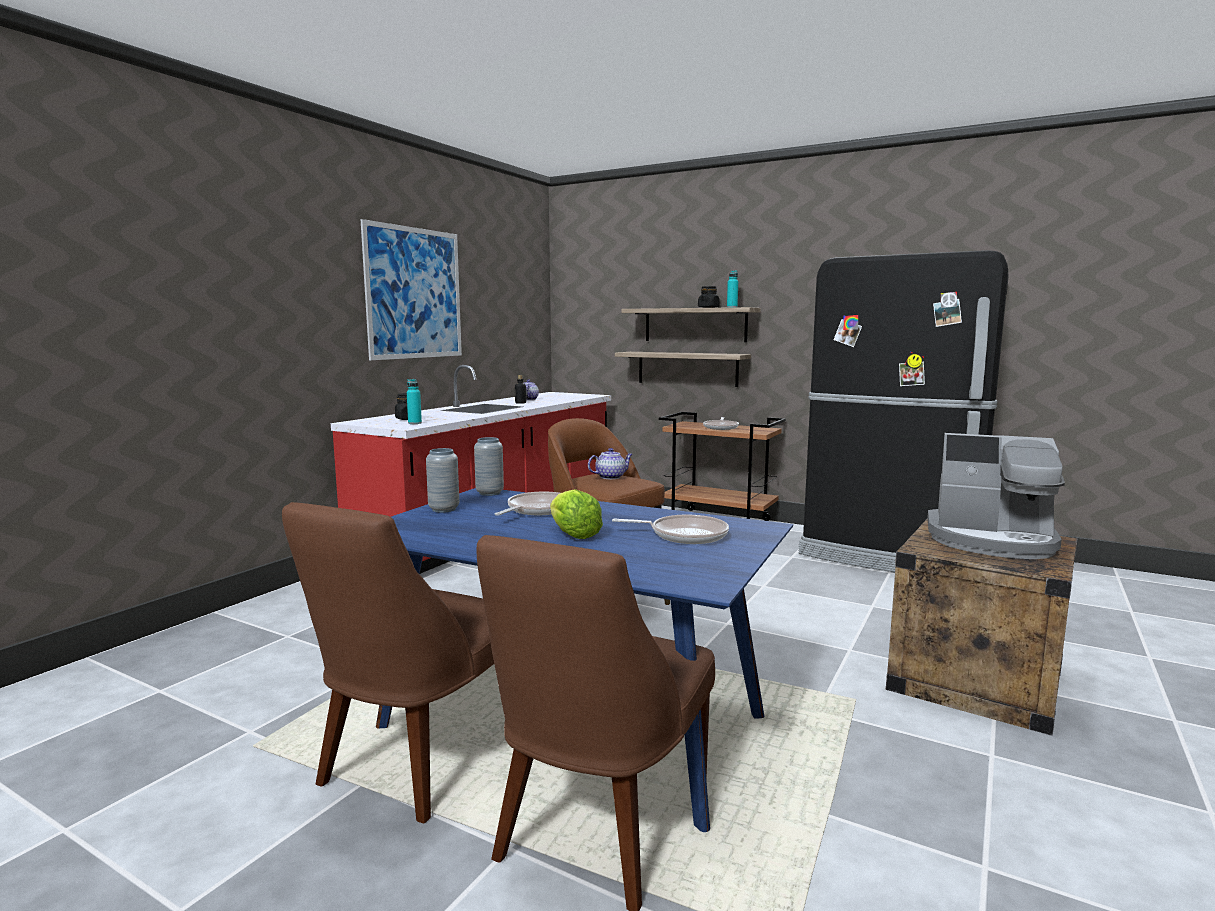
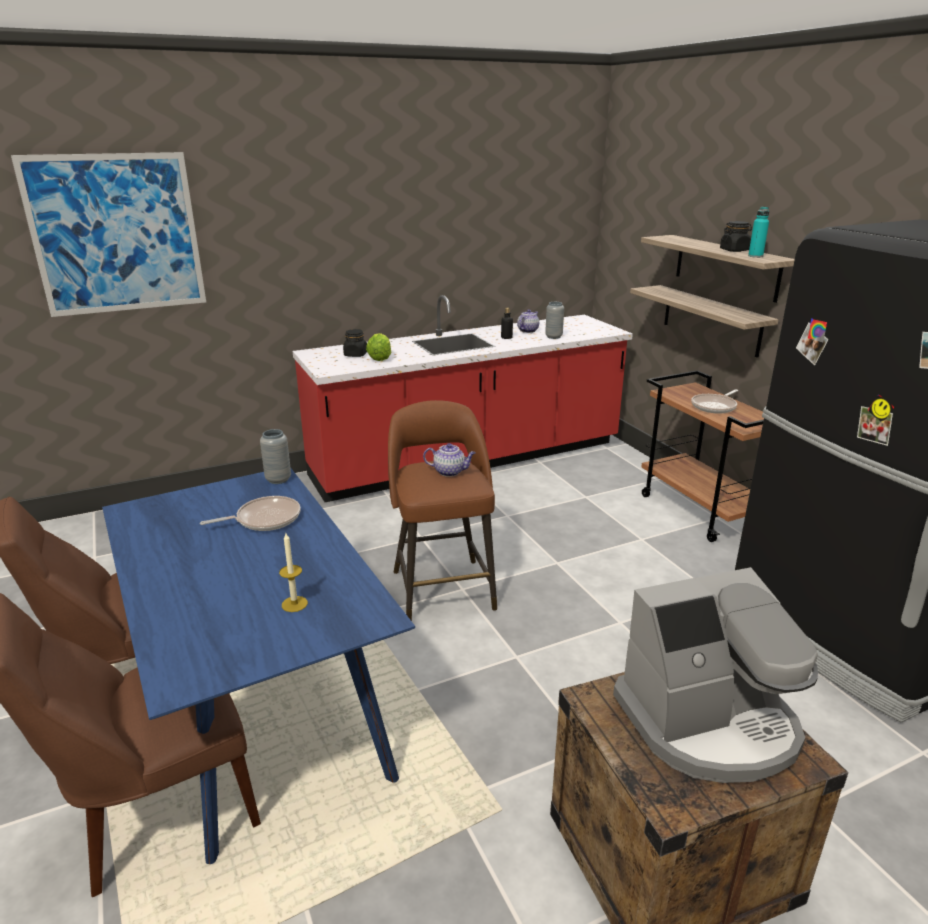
camera: 35 degrees right, 15 degrees up
(414, 293) = (396, 220): picture -> picture (116, 234)
(414, 423) = (346, 365): turquoise bottle -> none
(444, 509) = (211, 494): grey vase -> grey vase (553, 337)
(573, 534) = (224, 567): lettuce -> lettuce (380, 358)
(684, 535) = (294, 604): frying pan -> candle
(991, 541) = (709, 723): coffee machine -> coffee machine turned 75 degrees counterclockwise

